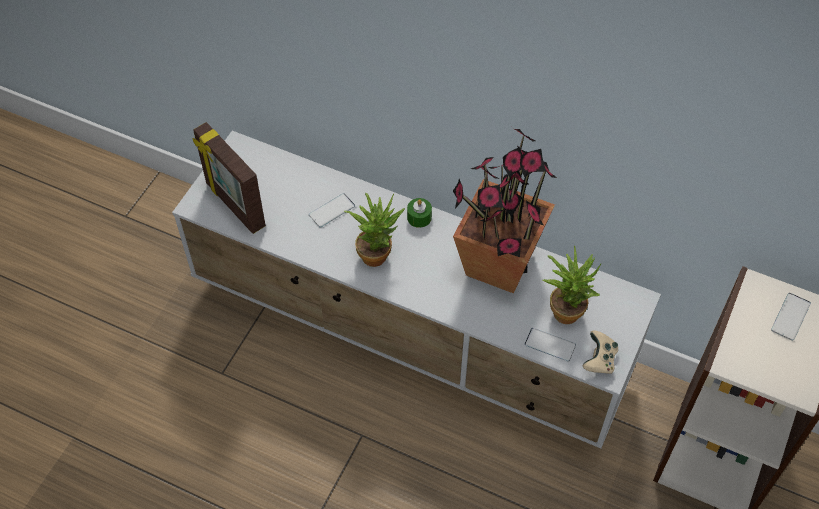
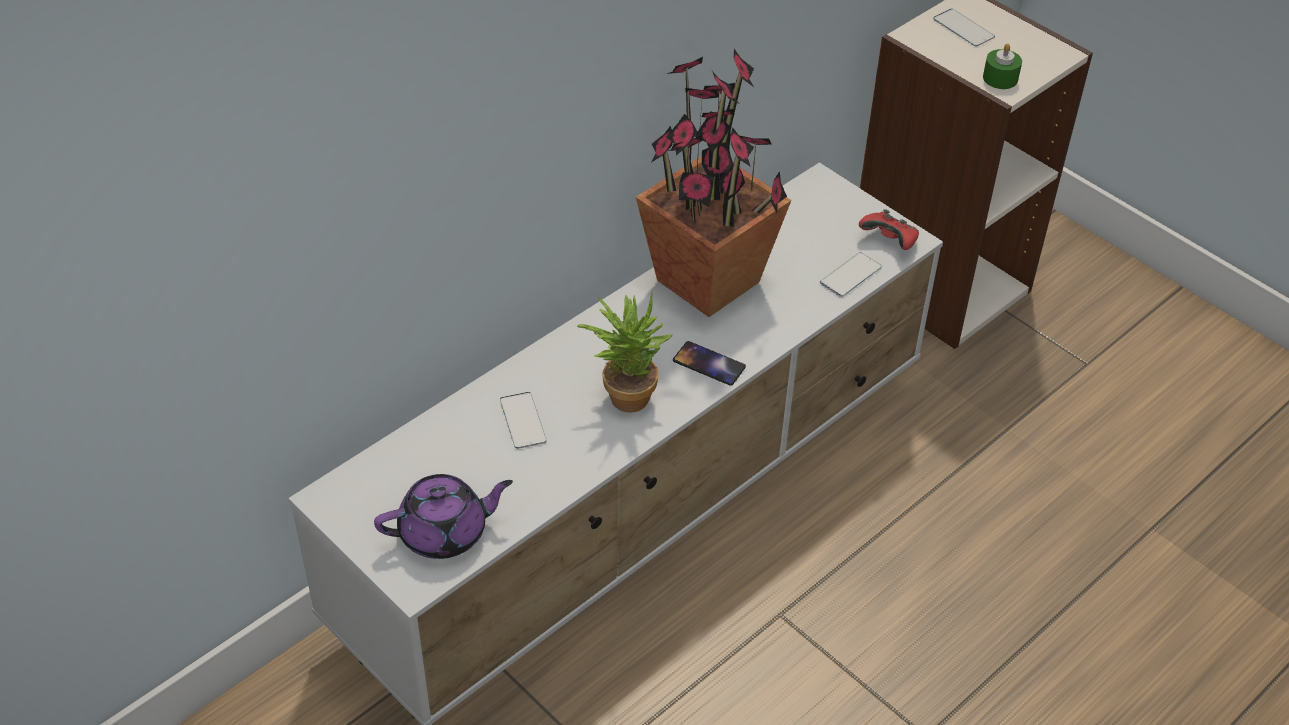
camera: 70 degrees left, 10 degrees down
(234, 205) = (445, 532): picture frame -> purple teapot
(419, 217) = (588, 333): green candle -> green candle (1000, 78)
(423, 288) = (709, 364): none -> phone
(566, 308) = (803, 244): potted plant -> none
(599, 360) = (890, 241): beige game controller -> red game controller

